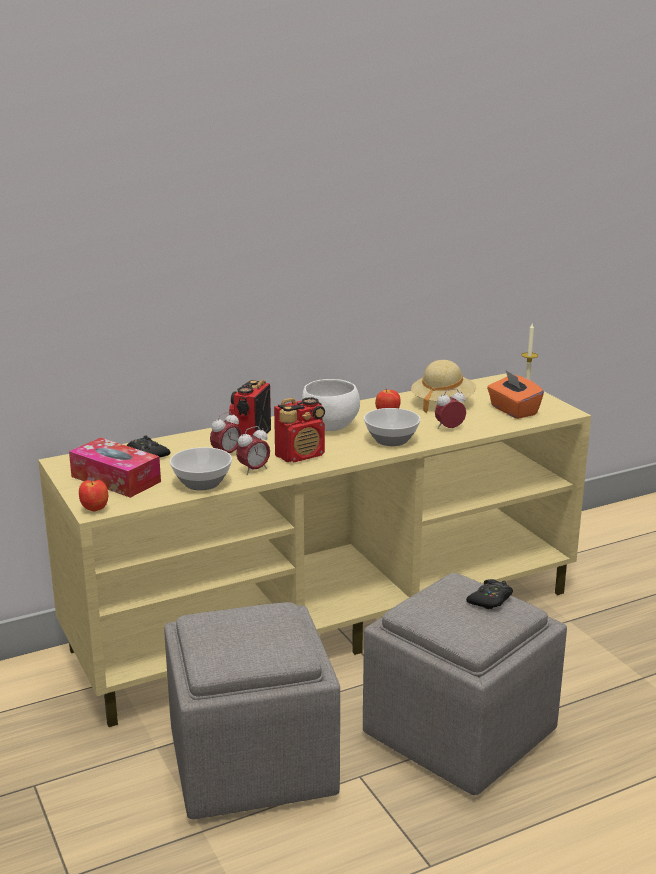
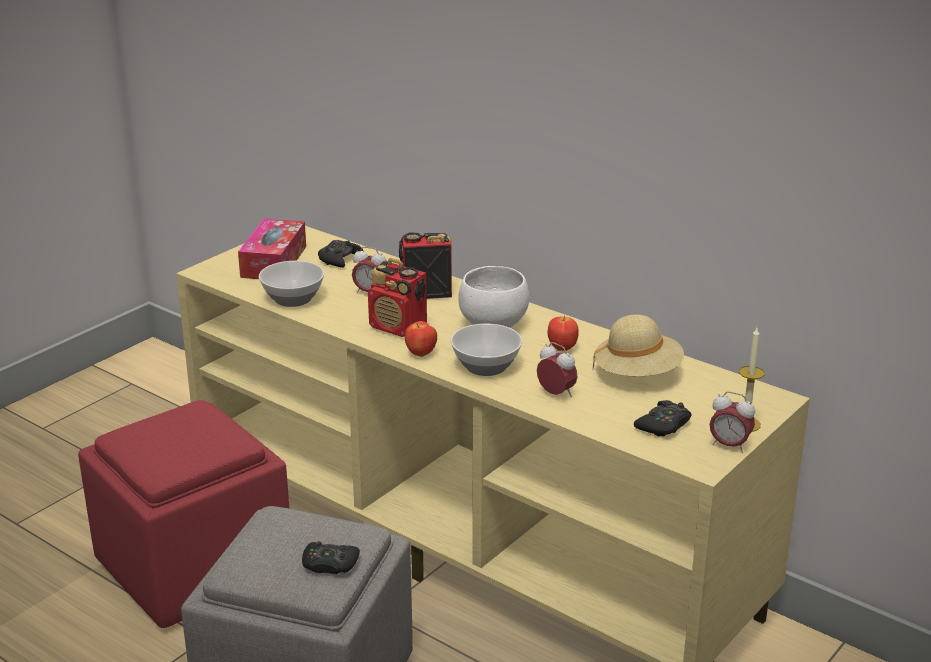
camera: 65 degrees right, 5 degrees up
(95, 509) = (206, 271): apple -> apple (421, 354)
(250, 763) = (194, 566): grey ottoman -> red ottoman
(253, 470) = (342, 314): alarm clock -> alarm clock (729, 445)
(513, 411) = (663, 425): orange tissue box -> black game controller

